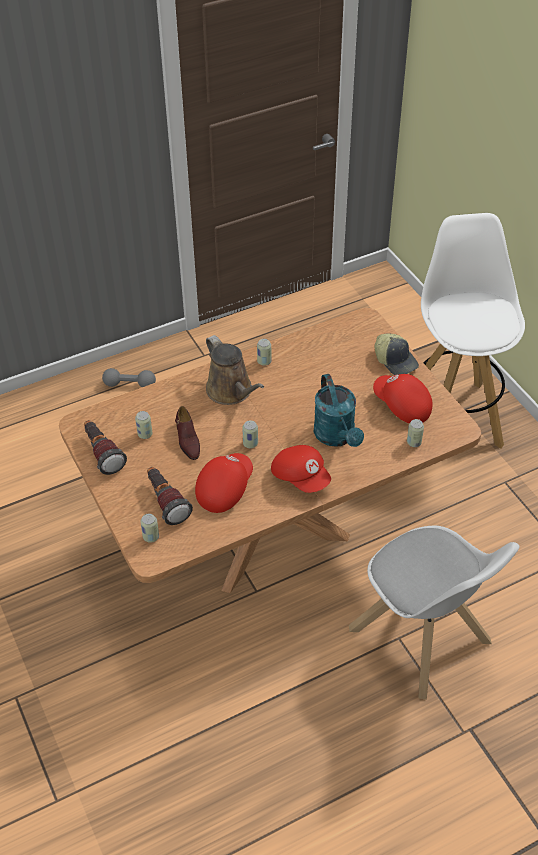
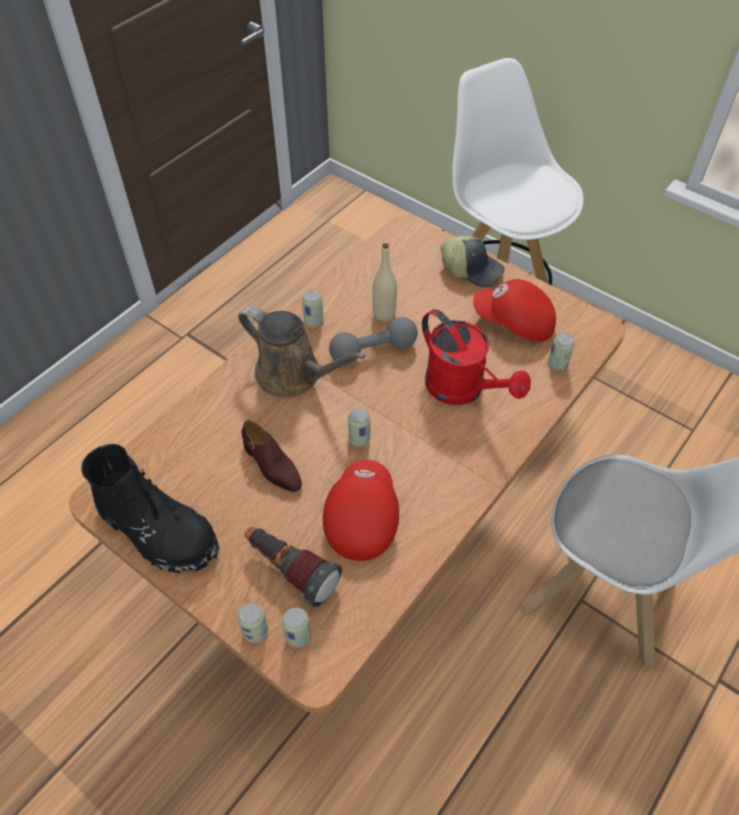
camera: 25 degrees left, 5 degrees up
(102, 454) = (158, 531): flashlight -> black boot
(129, 384) = (106, 403): grey dumbbell -> grey dumbbell (373, 350)
(145, 434) = (207, 478): can -> can (255, 632)
(301, 477) = (451, 461): red cap -> none
(314, 371) = (384, 314): none -> beige bottle
(337, 437) = (463, 389): turquoise watering can -> red watering can

